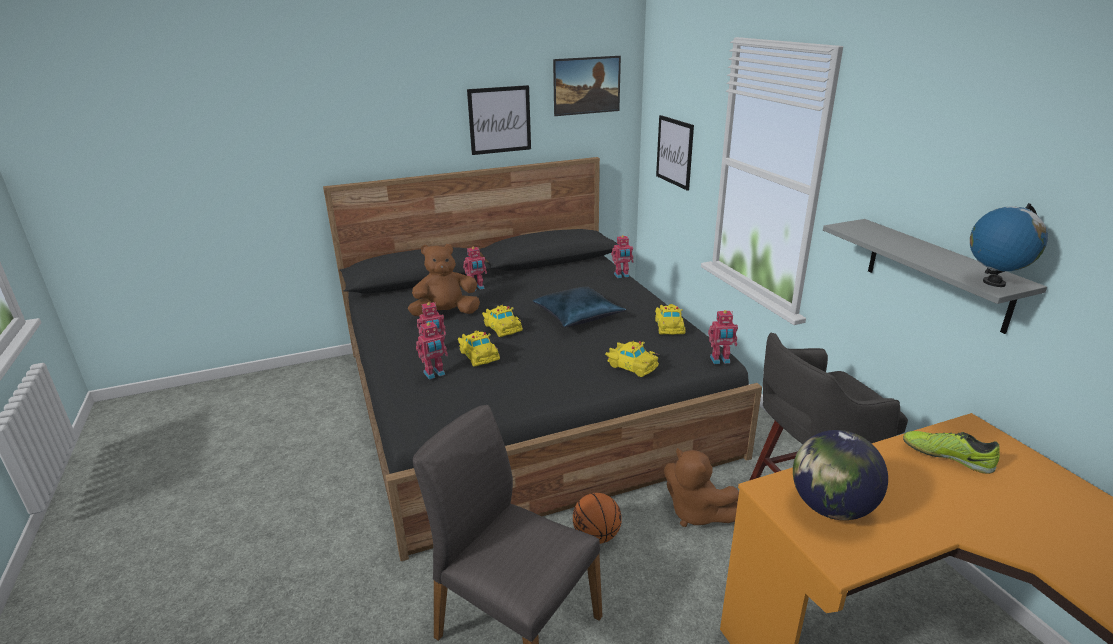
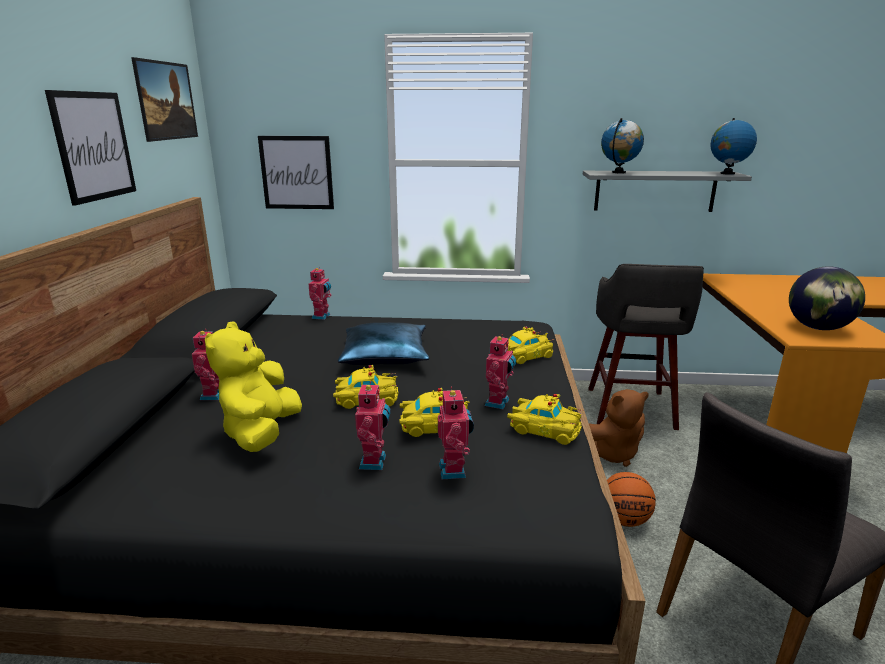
camera: 65 degrees left, 5 degrees down
(445, 314) = (261, 433): brown plush toy -> yellow plush toy
(670, 326) = (459, 325): yellow toy car -> yellow toy car (543, 428)
(720, 360) = (540, 325): toy robot -> toy robot (498, 403)
(871, 233) = (619, 172): none -> globe
(946, 456) = (751, 290): shoe -> none

